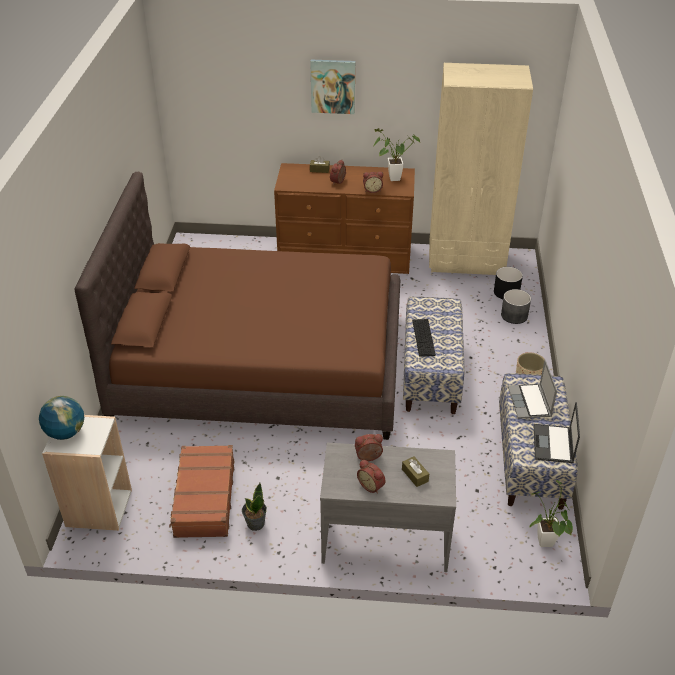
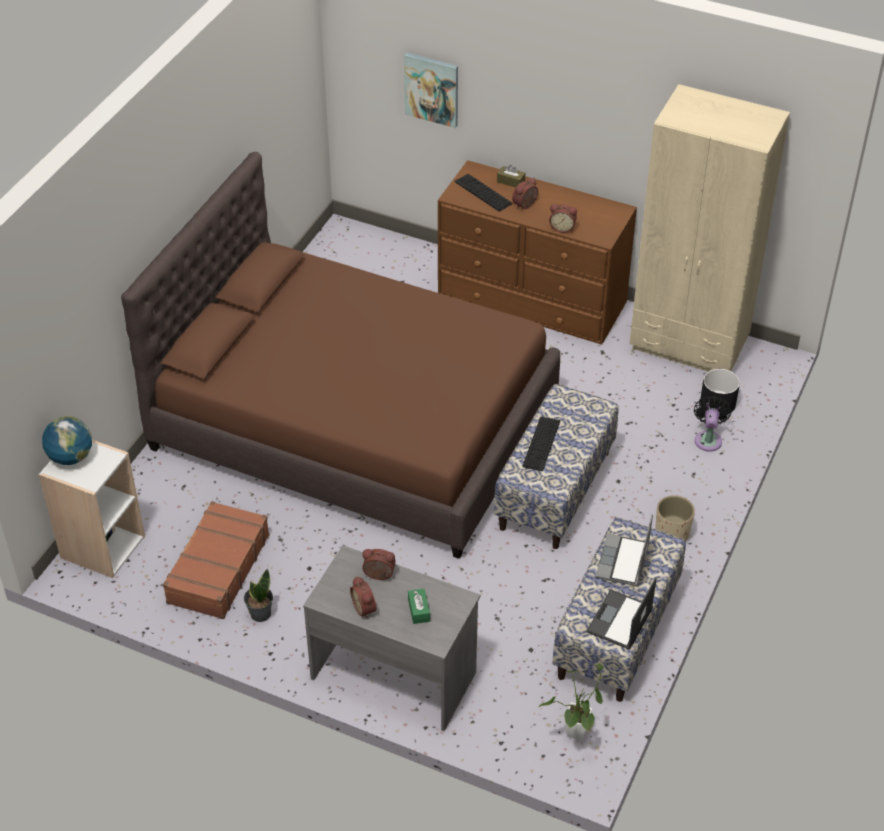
camera: 20 degrees right, 5 degrees up
(304, 180) = (483, 192): none -> keyboard
(333, 86) = (538, 81): picture -> picture (432, 89)
(391, 178) = (596, 215): potted plant -> none
(415, 475) = (419, 610): brown tissue box -> green tissue box
(514, 315) = (708, 439): grey planter -> black fan

